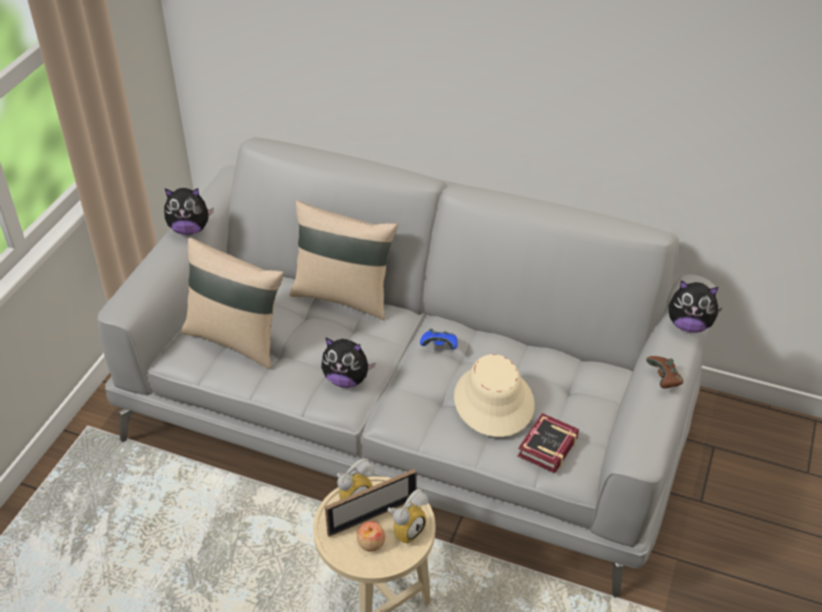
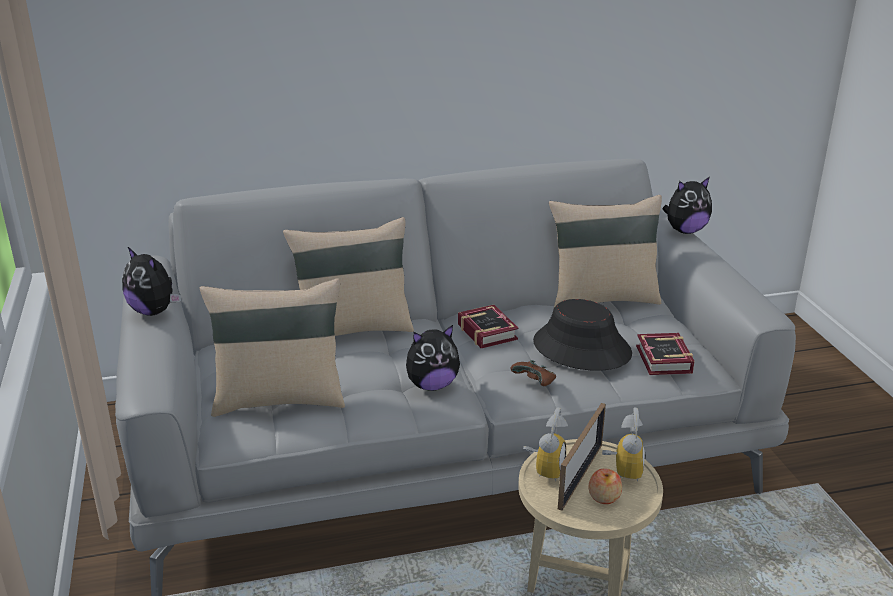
camera: 35 degrees left, 15 degrees down
(190, 229) = (154, 311): plush toy -> plush toy turned 75 degrees clockwise
(439, 346) = (487, 330): blue game controller -> book
(493, 401) = (581, 348): beige hat -> black hat
(572, 357) = (602, 298): none -> beige pillow
(664, 379) = (716, 264): brown game controller -> brown game controller (535, 383)

